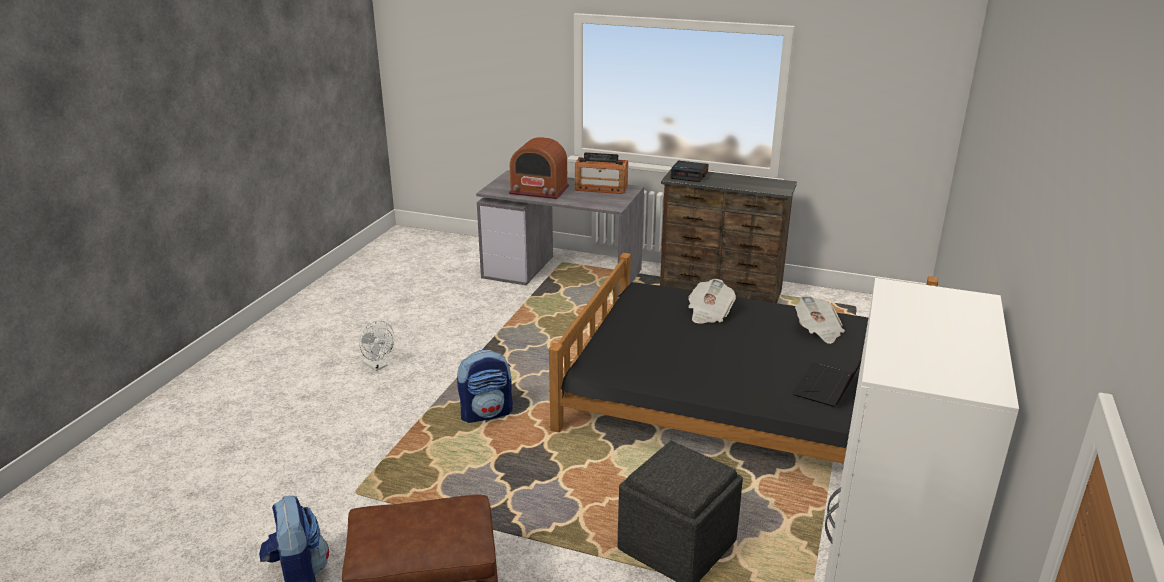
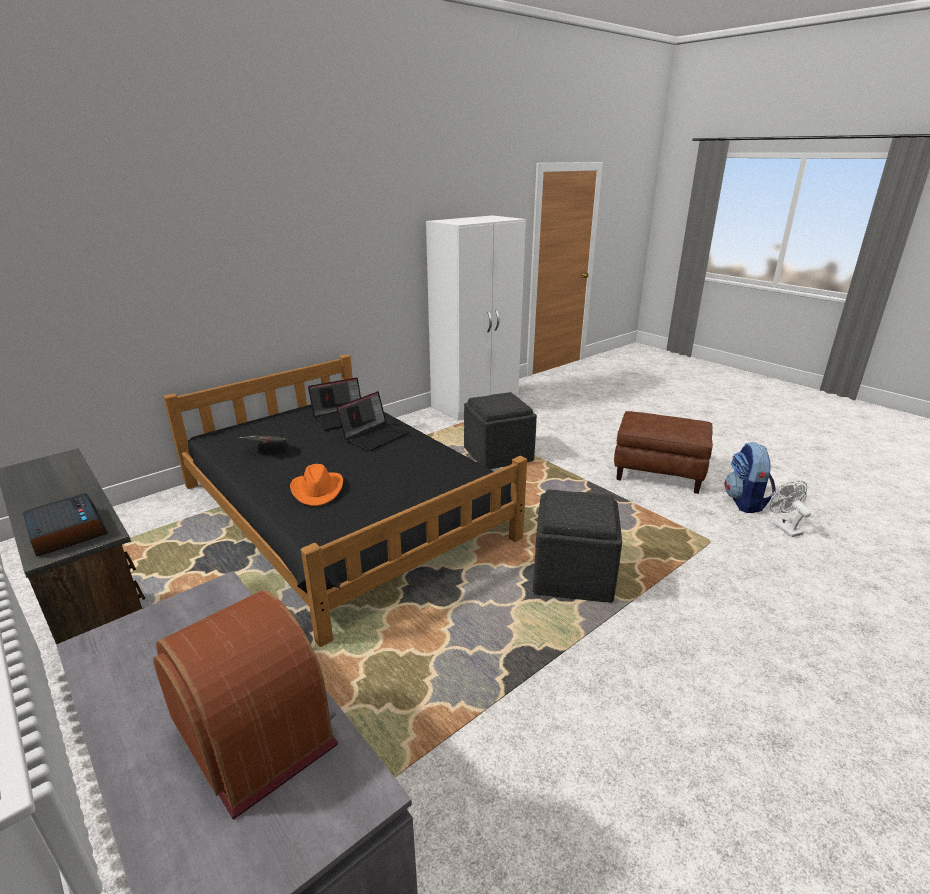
camera: 150 degrees left, 0 degrees up
(377, 366) = (695, 702): white fan -> white fan (783, 527)
(486, 413) = (572, 575): backpack -> grey ottoman
(601, 188) = (133, 675): radio -> none
(709, 314) = (318, 490): newspaper -> orange hat
(755, 376) = (375, 436): none -> laptop

